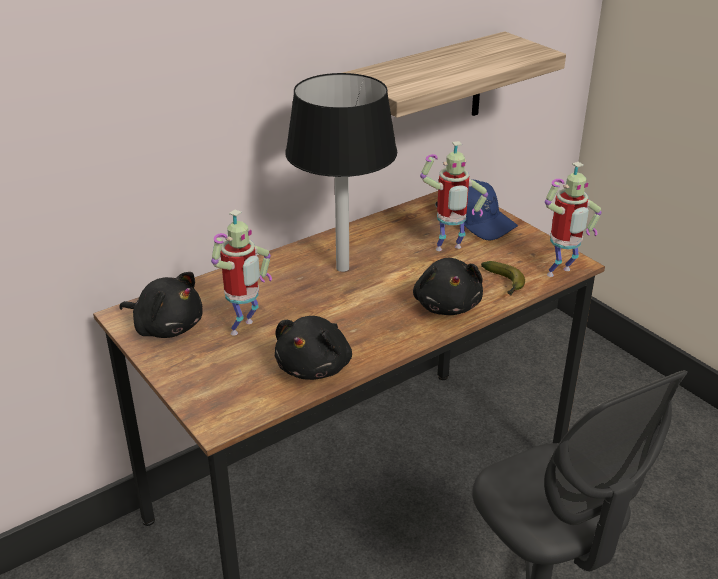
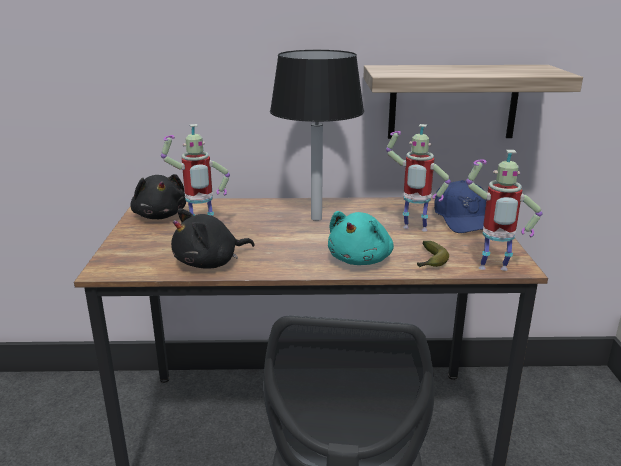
camera: 35 degrees right, 10 degrees down
(447, 305) = (361, 260): black plush toy -> turquoise plush toy

